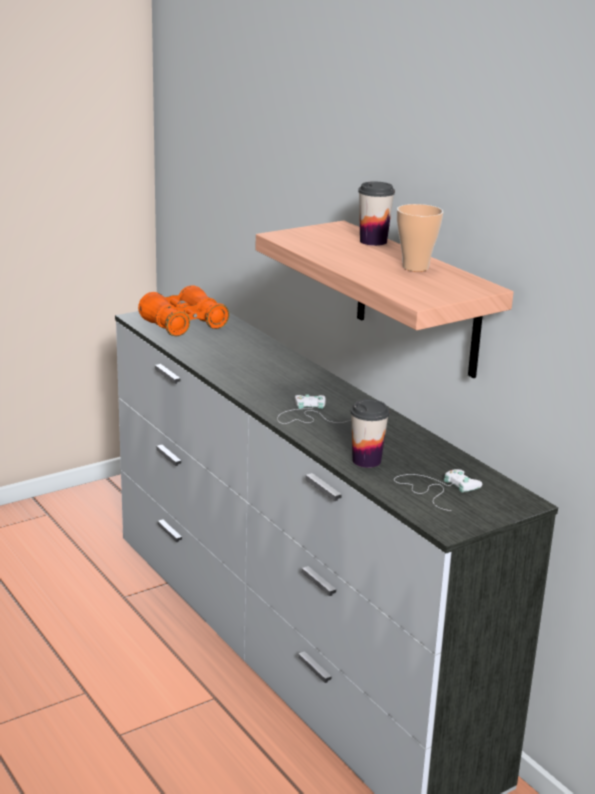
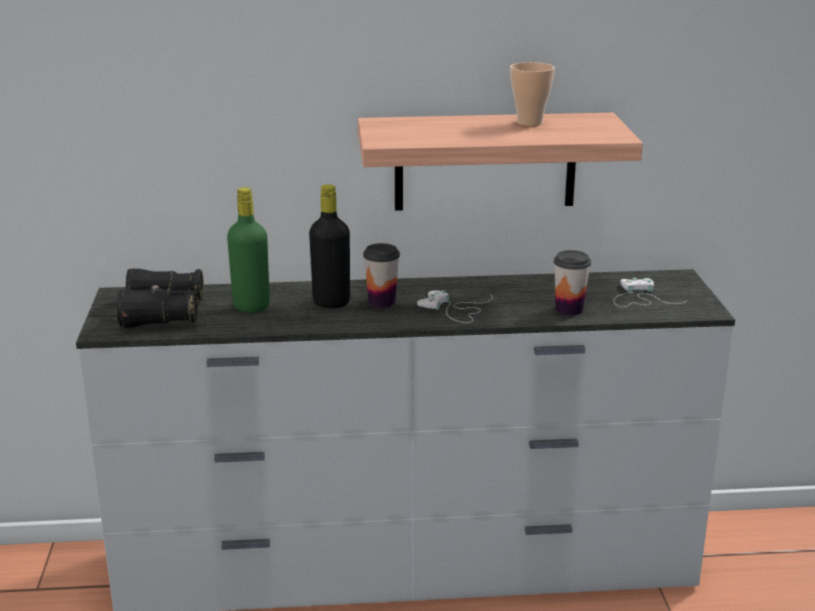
camera: 60 degrees left, 0 degrees up
(184, 325) = (162, 313): orange binoculars -> black binoculars
(227, 347) = (251, 306): none -> green bottle
(266, 369) = (331, 302): none -> black bottle
(373, 241) = (440, 120): cup -> cup (381, 302)

